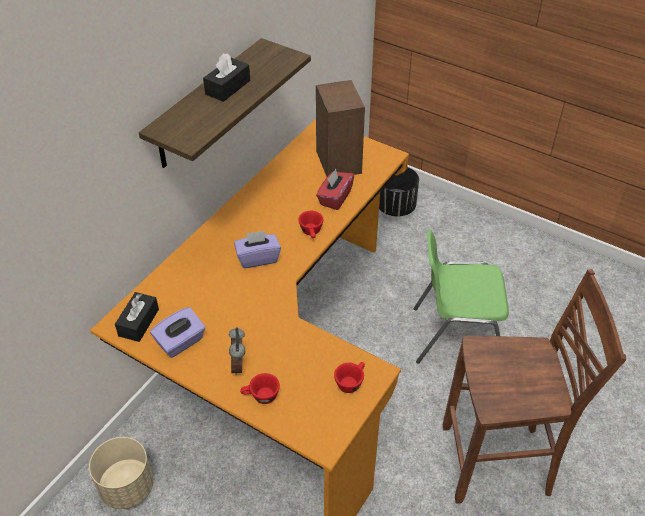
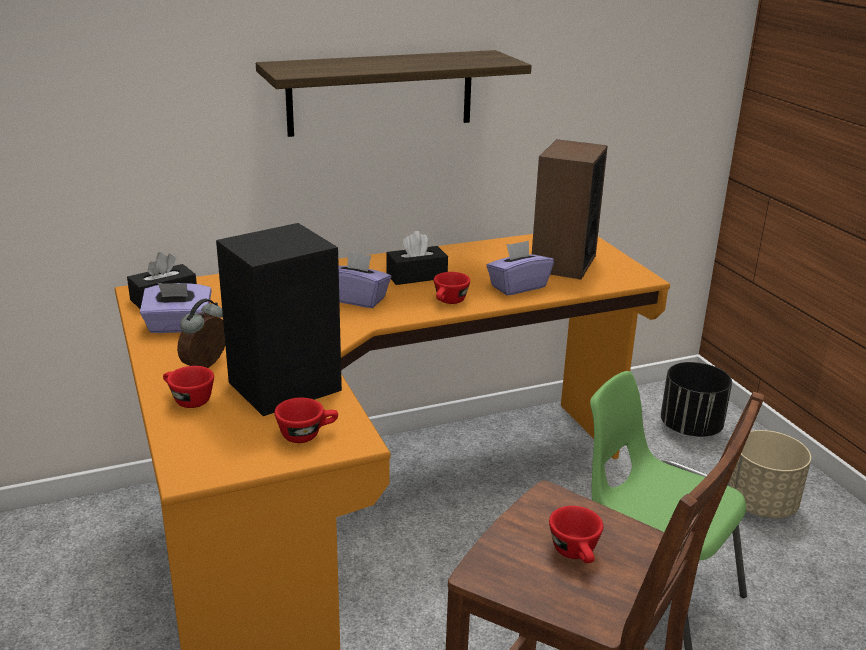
camera: 35 degrees right, 20 degrees down
(127, 487) = (84, 538): beige planter -> beige planter (760, 504)
(228, 87) = (397, 61): black tissue box -> black tissue box (416, 276)
(300, 353) = (287, 385): none -> black speaker
(335, 198) = (518, 286): red tissue box -> purple tissue box
(516, 373) = (576, 554): none -> red cup

